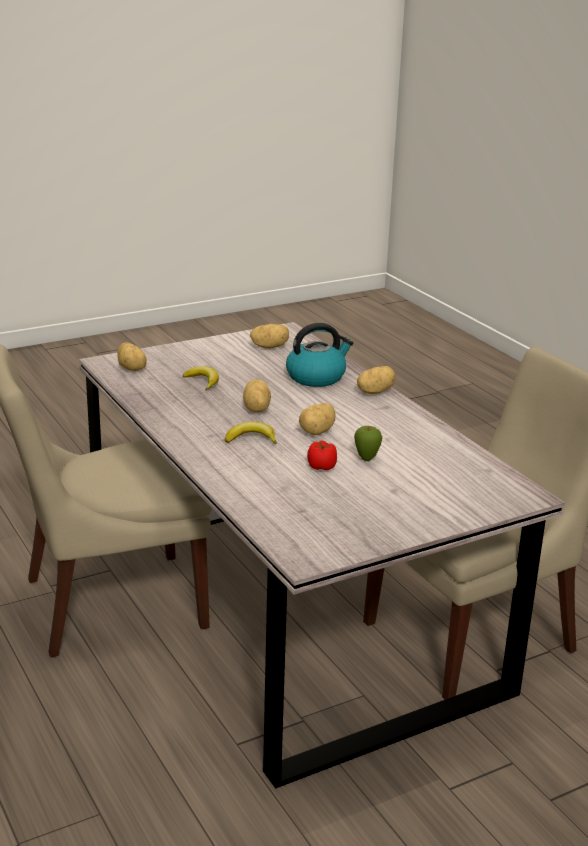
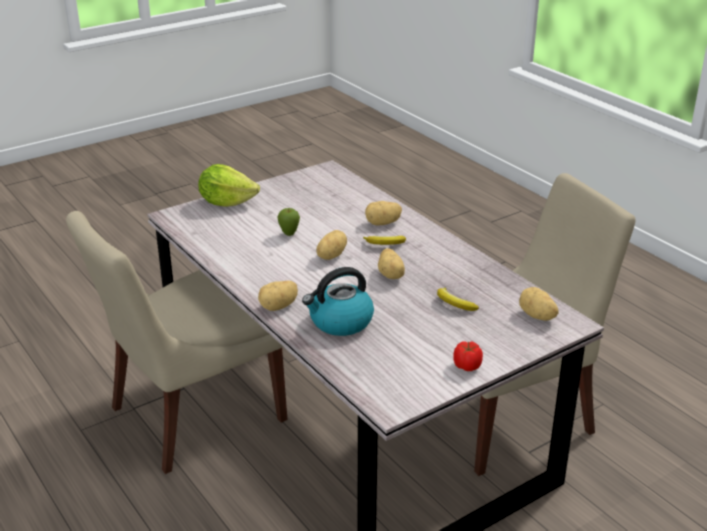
camera: 175 degrees right, 5 degrees up
(269, 347) = (403, 368): potato -> potato (383, 223)
(321, 466) = (324, 225): tomato -> tomato (467, 366)
(458, 510) = (226, 202): none -> lettuce

